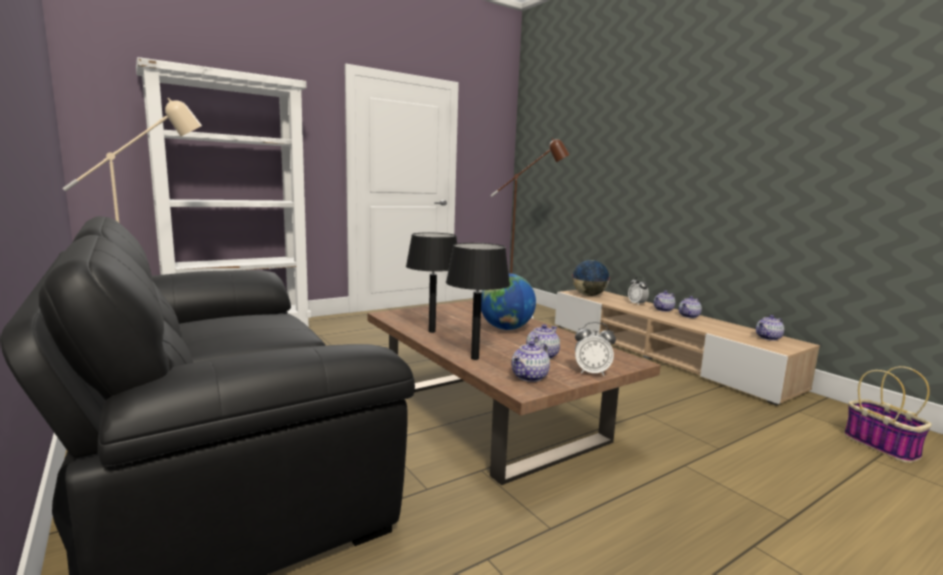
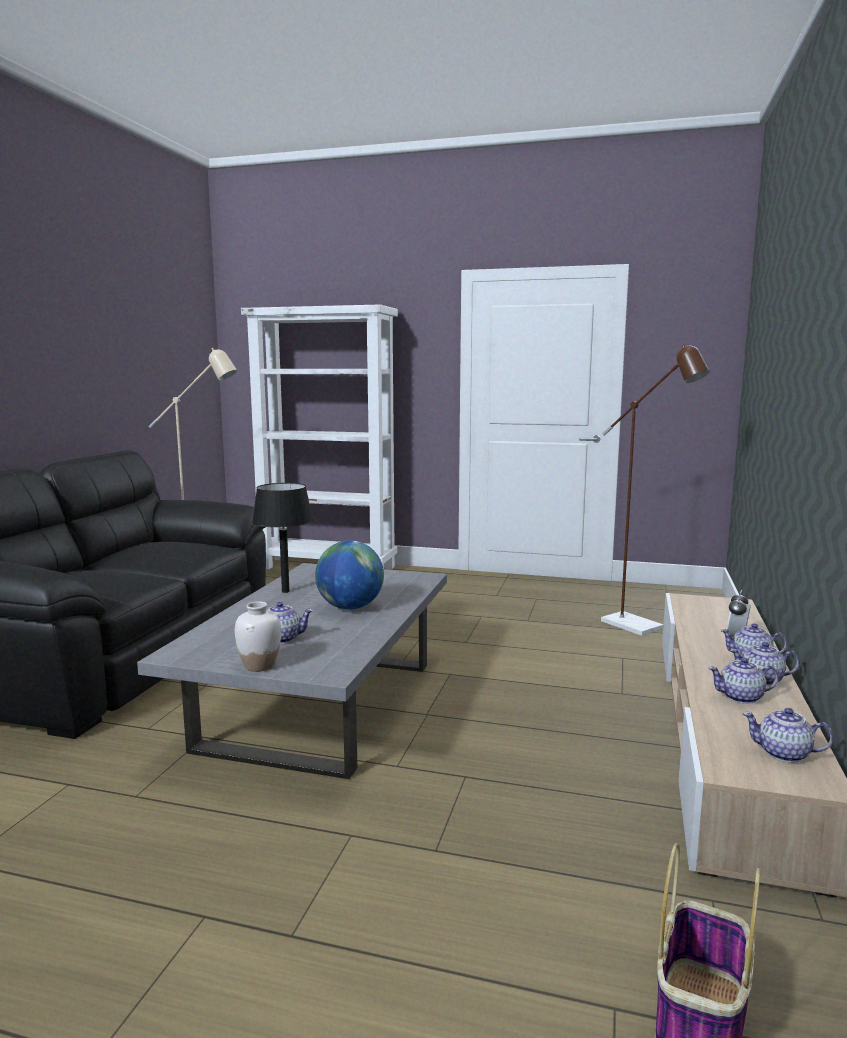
camera: 50 degrees right, 0 degrees up
(475, 358) = (230, 622): black table lamp -> none
(488, 414) = (320, 702): brown coffee table -> grey coffee table
(530, 377) = (208, 649): teapot -> teapot (741, 697)
(589, 295) = (698, 608): globe -> none
(592, 372) = (260, 666): alarm clock -> white vase

